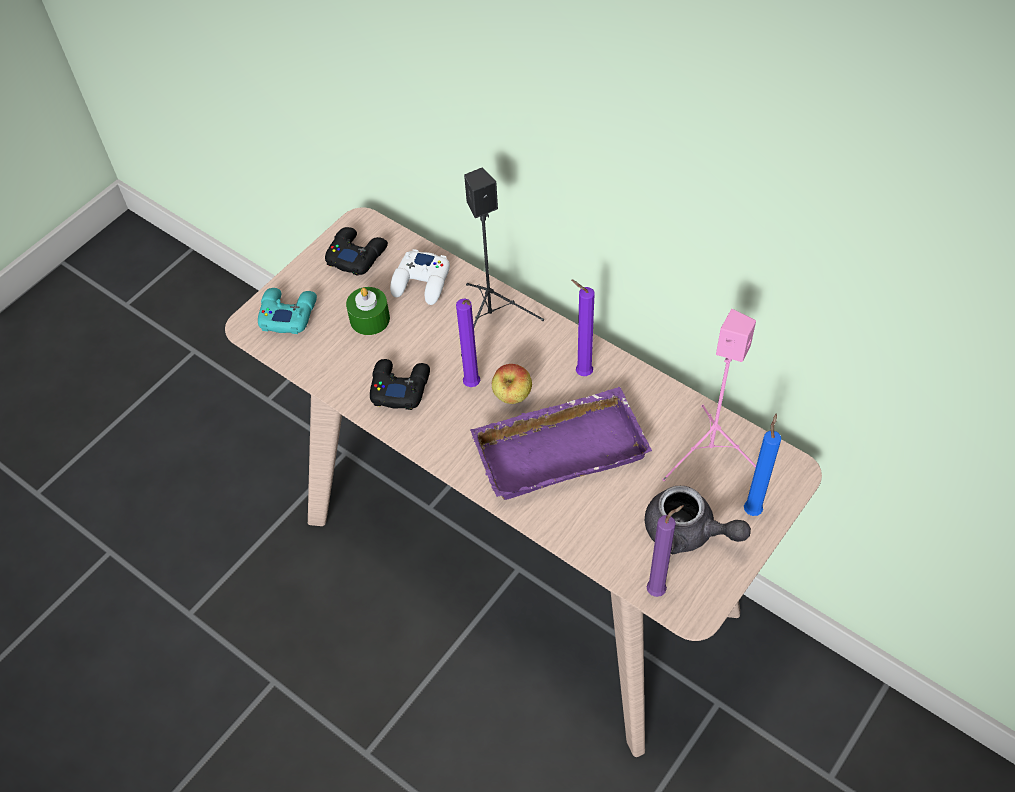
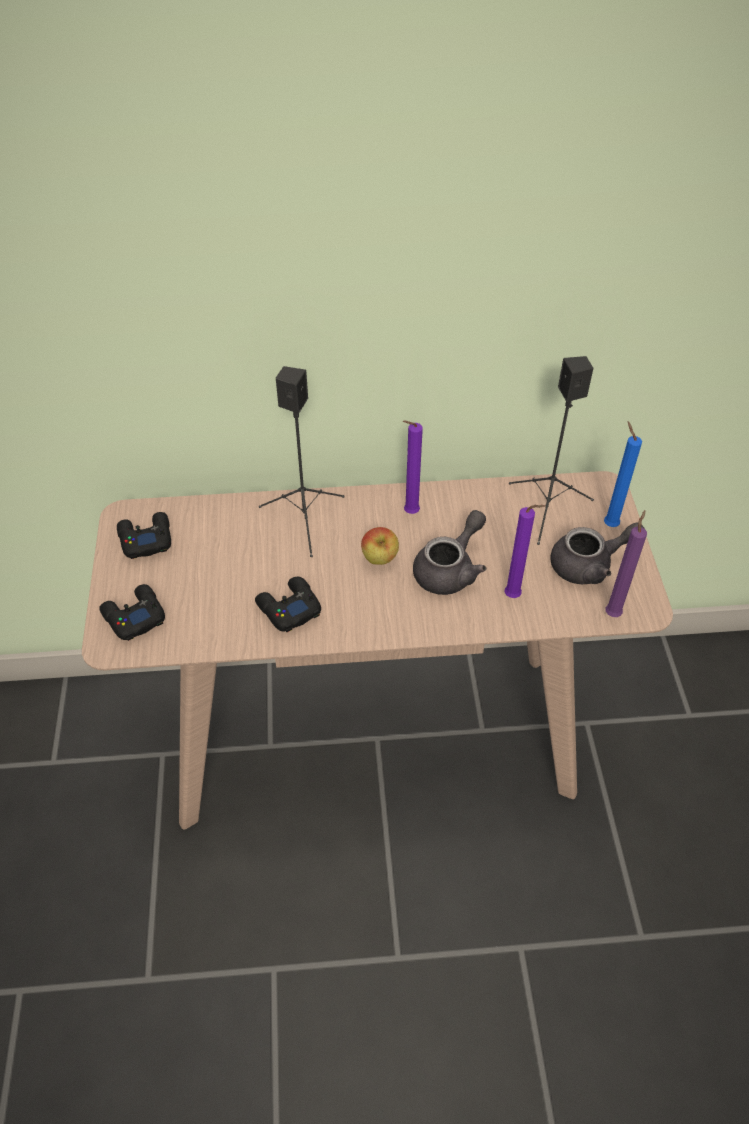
camera: 45 degrees left, 5 degrees down
(287, 314) = (133, 616): turquoise game controller -> black game controller
(369, 319) = (209, 577): green candle -> none
(422, 282) = (222, 526): white game controller -> none
(473, 386) = (343, 571): purple candle -> purple candle (515, 596)
(560, 447) = (450, 569): purple tray -> grey teapot
(709, 454) = (547, 509): pink speaker -> black speaker

